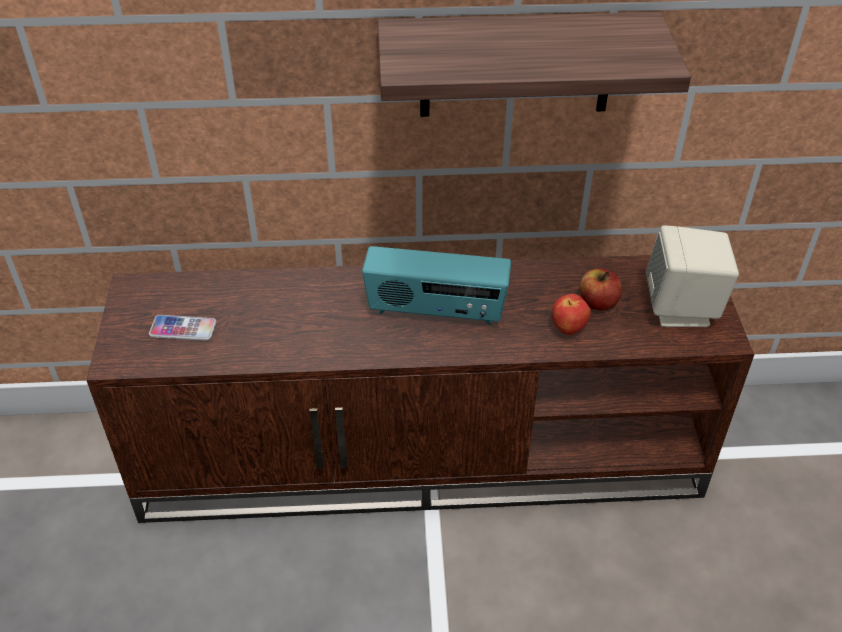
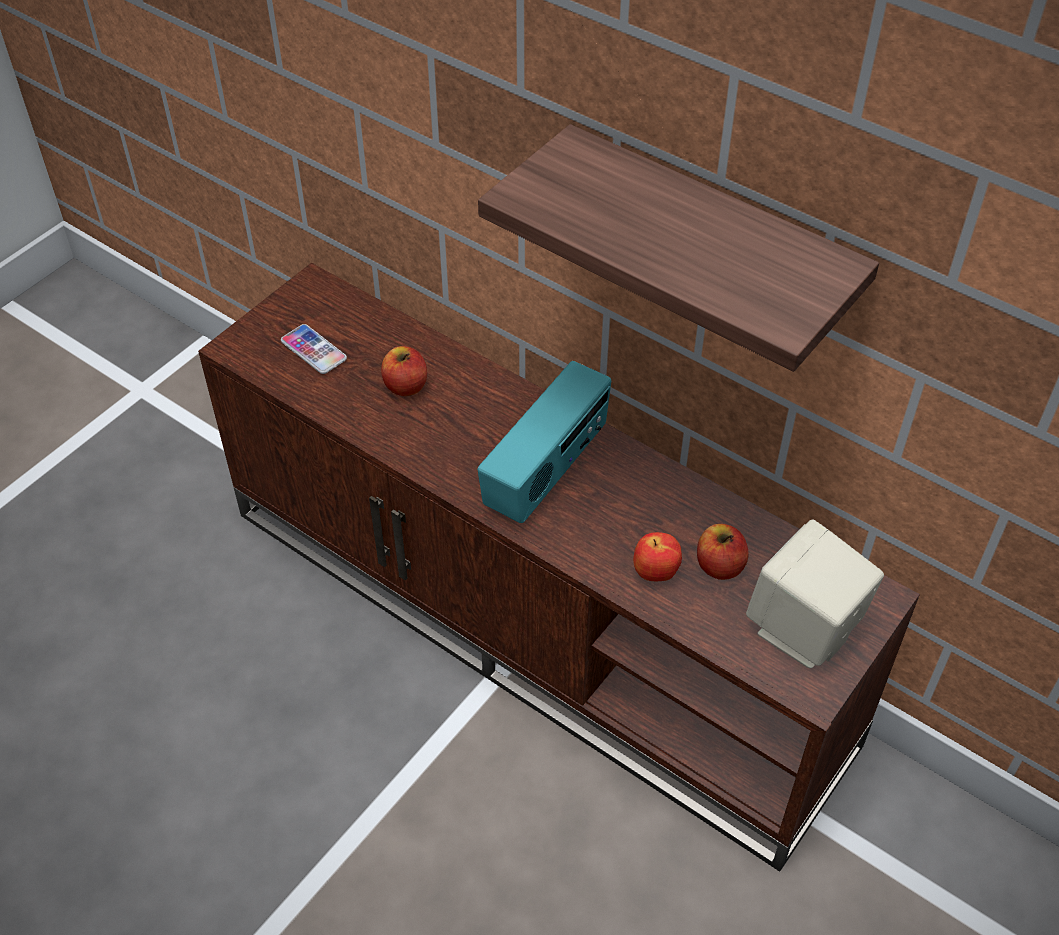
camera: 40 degrees right, 5 degrees up
(279, 314) = (405, 386): none -> apple
(436, 311) = (547, 471): radio -> radio turned 105 degrees counterclockwise

